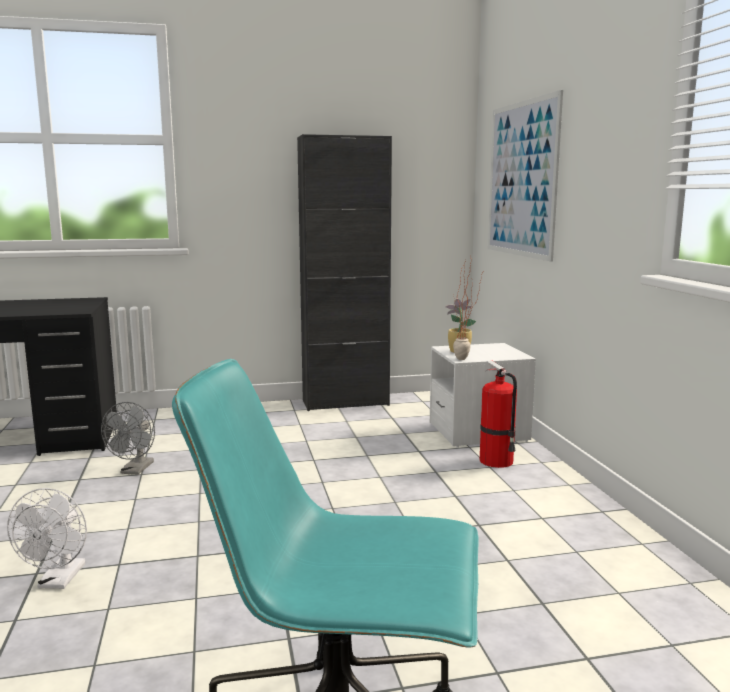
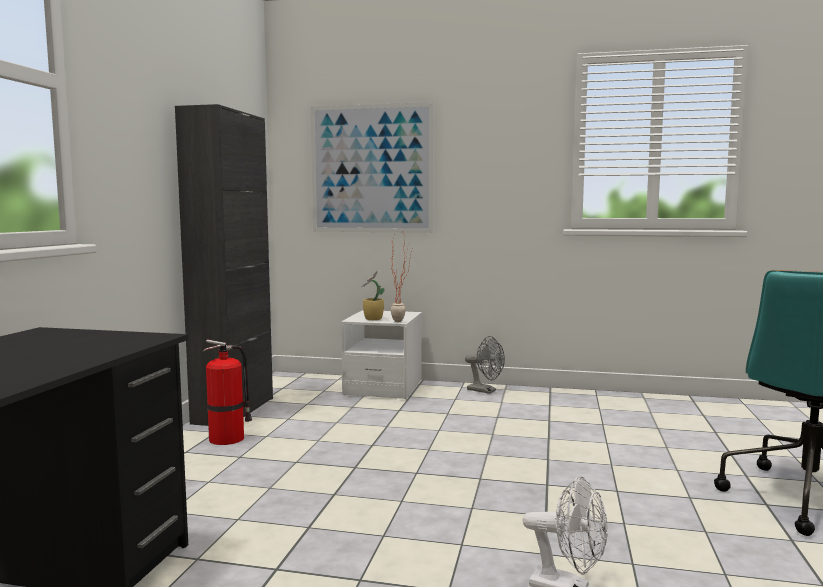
camera: 65 degrees left, 5 degrees down
(135, 470) = (292, 530): grey fan -> grey fan (485, 391)
(497, 461) = (448, 395): fire extinguisher -> fire extinguisher (228, 438)

